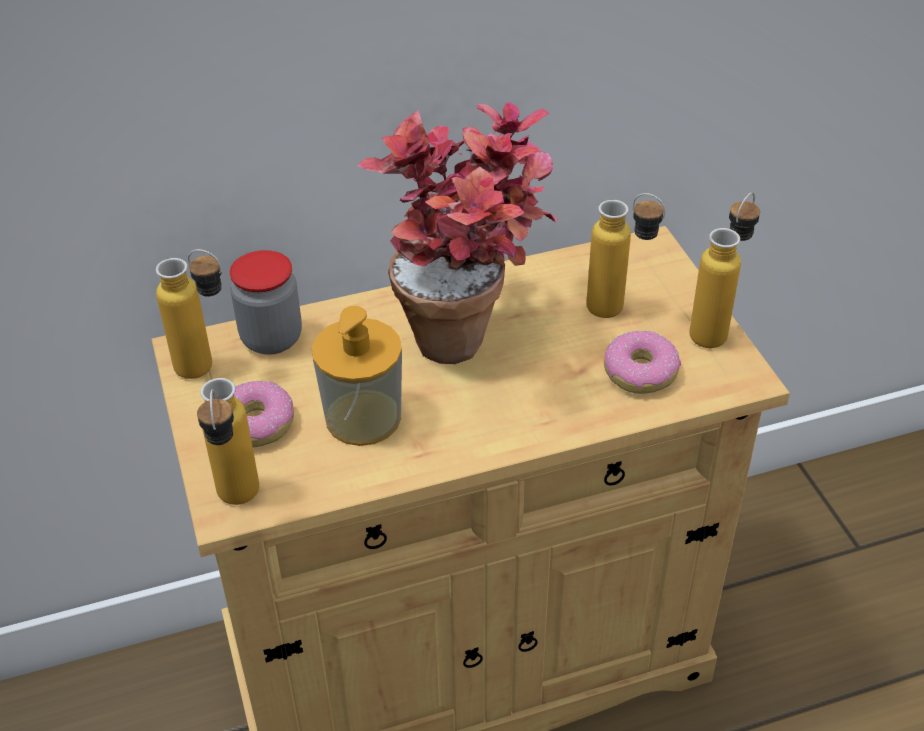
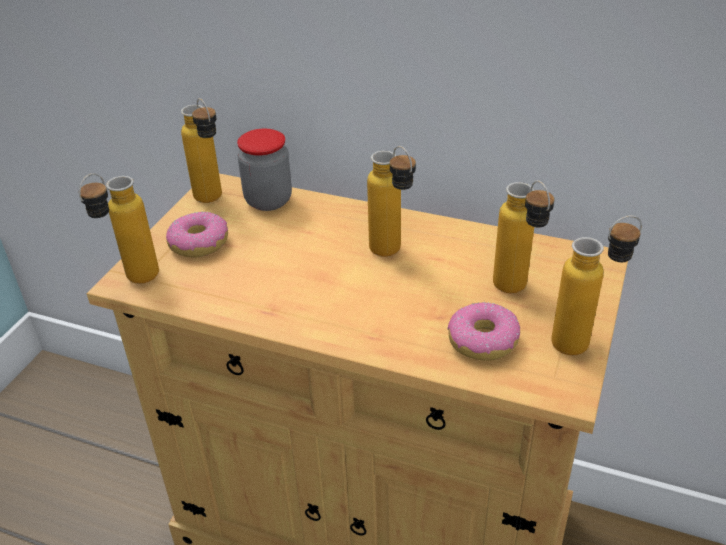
camera: 40 degrees right, 5 degrees down
(363, 418) = (261, 271): soap dispenser -> none
(471, 333) = (392, 255): potted plant -> bottle

